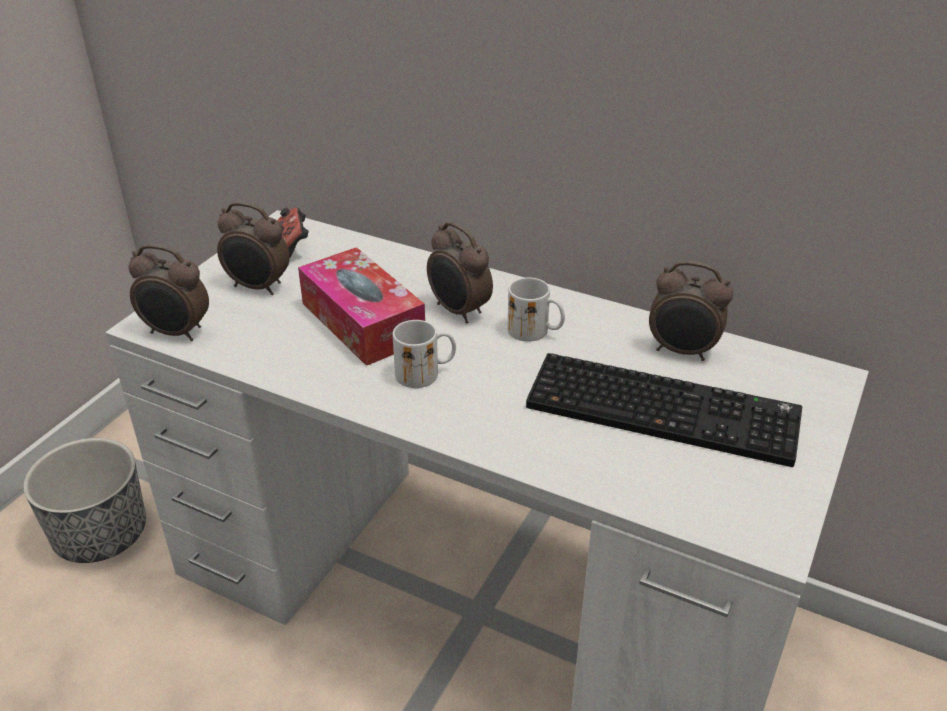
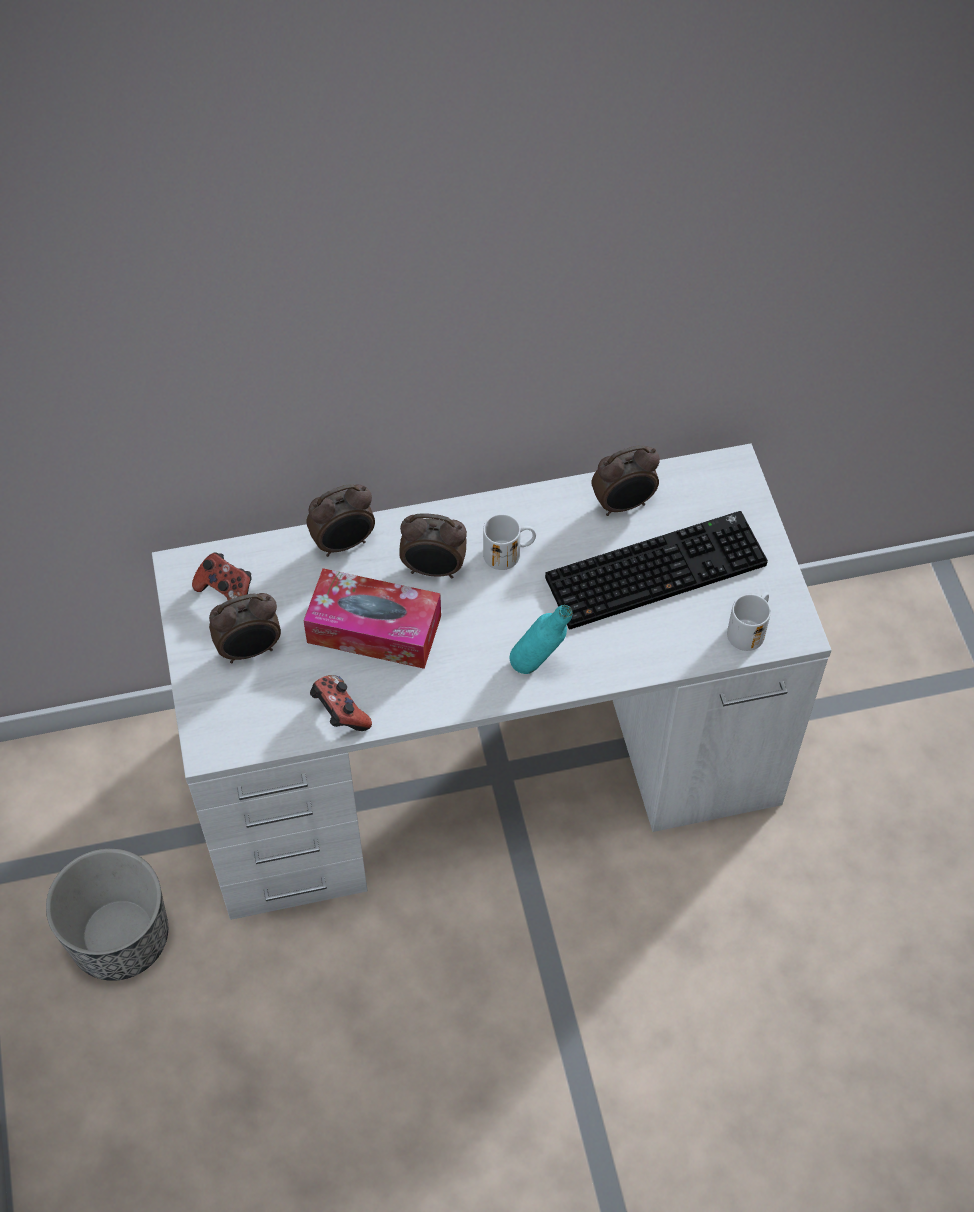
camera: 40 degrees left, 20 degrees up
(176, 333) = (245, 738): alarm clock -> alarm clock (344, 544)
(262, 357) = (340, 714): none -> game controller
(425, 373) = (472, 646): white mug -> white mug (749, 628)
(463, 418) = (538, 667): none -> turquoise bottle

